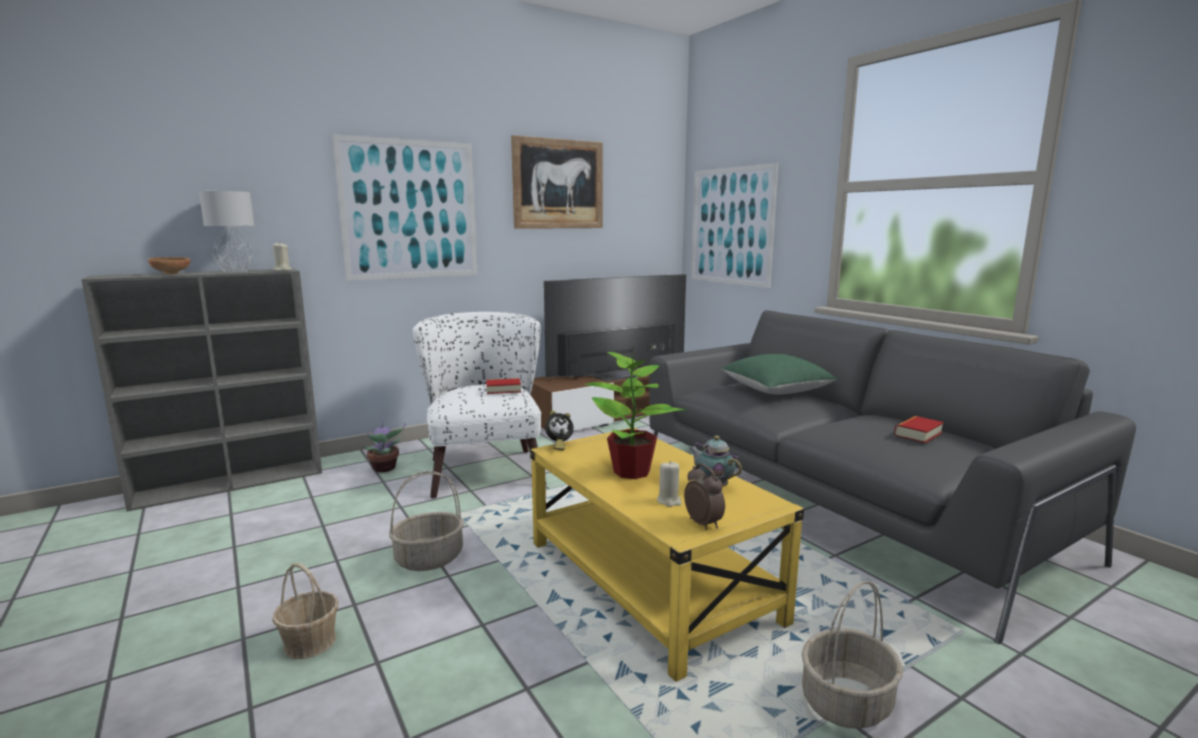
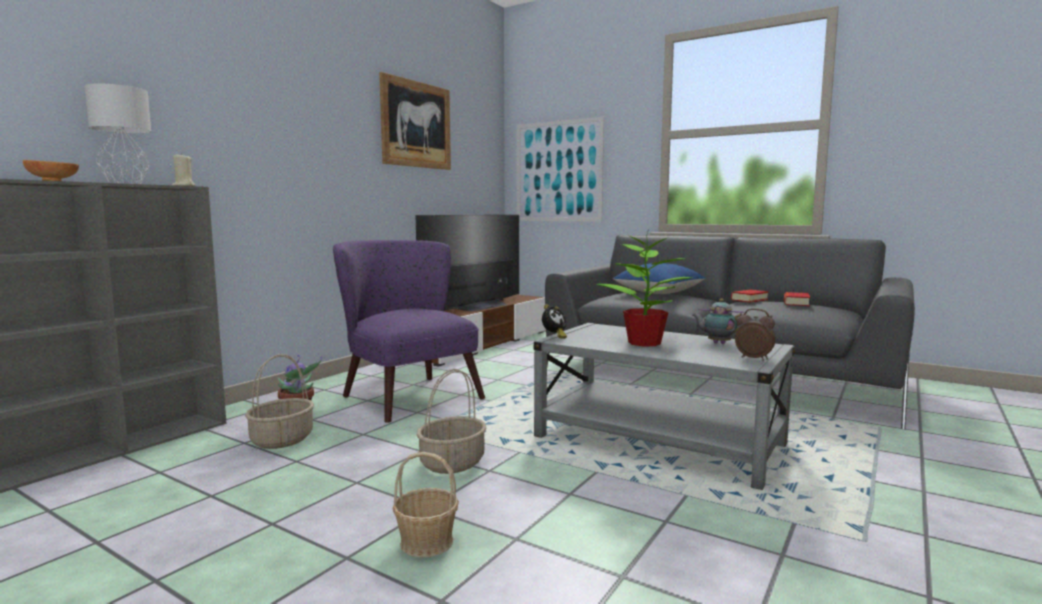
camera: 25 degrees left, 5 degrees down
(410, 210) = (294, 135): picture -> none
(484, 467) = (405, 394): white armchair -> purple armchair
(503, 390) = (433, 309): book -> book (749, 299)
(649, 581) = (658, 441): yellow coffee table -> grey coffee table
(669, 501) = (706, 352): beige candle -> none
(776, 391) = (658, 293): green pillow -> blue pillow
(846, 703) = (871, 475): basket -> basket (282, 440)

